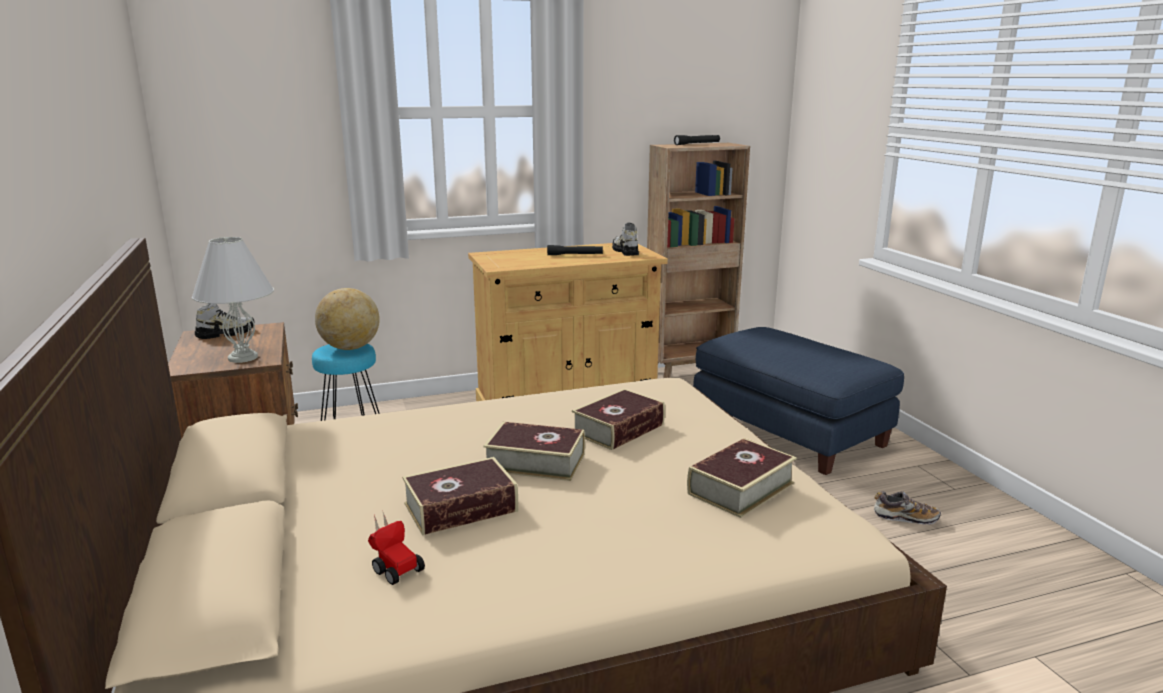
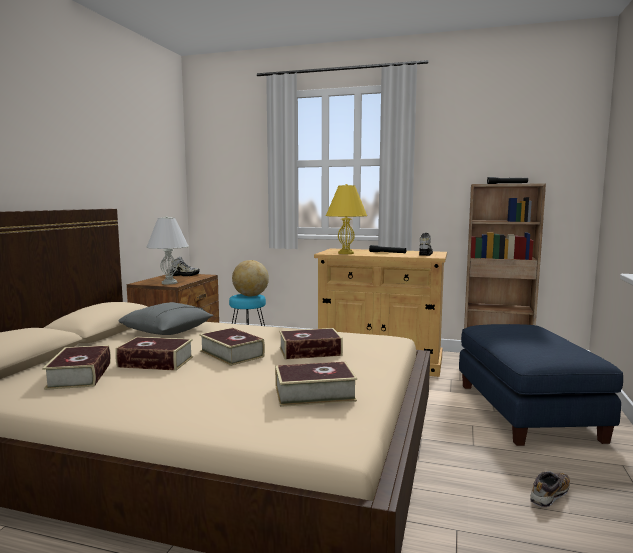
camera: 35 degrees right, 10 degrees down
(351, 449) = (166, 331): none -> grey pillow
(394, 568) = (80, 375): toy car -> book
(525, 263) = (346, 253): none -> yellow table lamp
(905, 518) = (549, 495): shoe -> shoe turned 90 degrees counterclockwise

